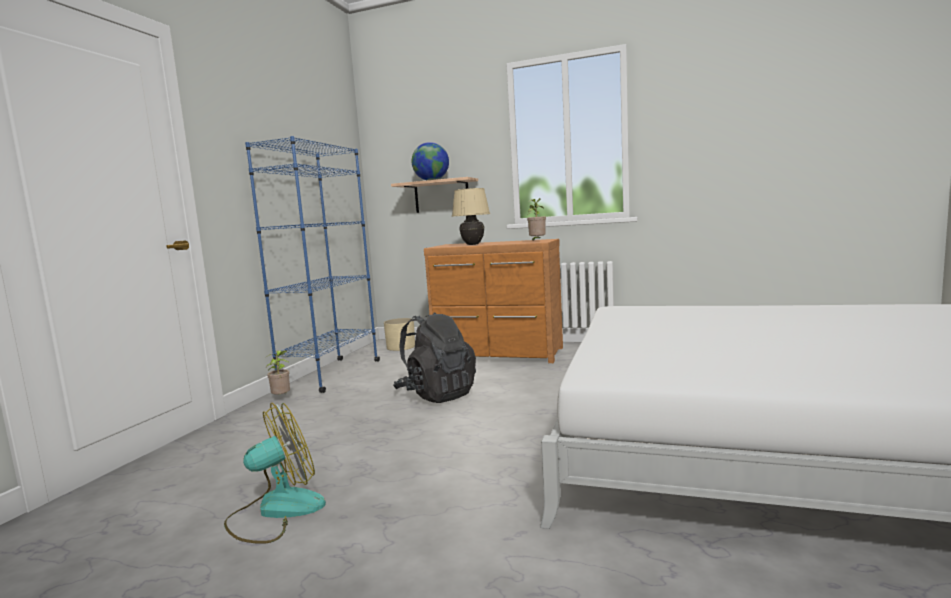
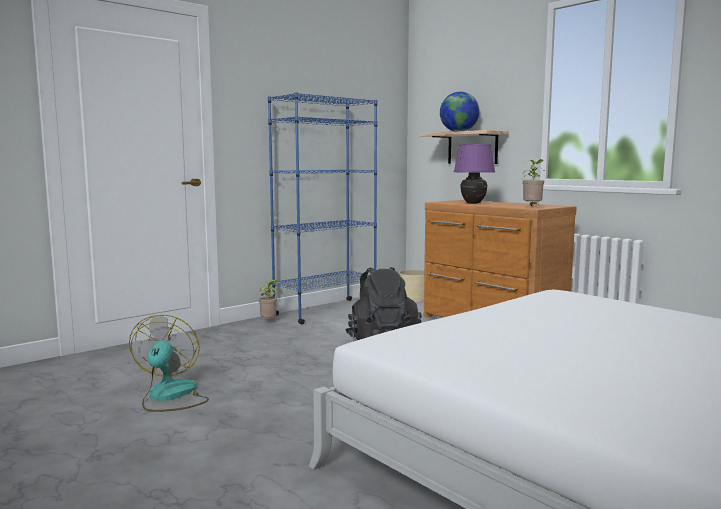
camera: 30 degrees right, 0 degrees up
(276, 511) = (170, 396): fan -> fan turned 90 degrees counterclockwise
(473, 244) = (473, 203): beige table lamp -> purple table lamp

